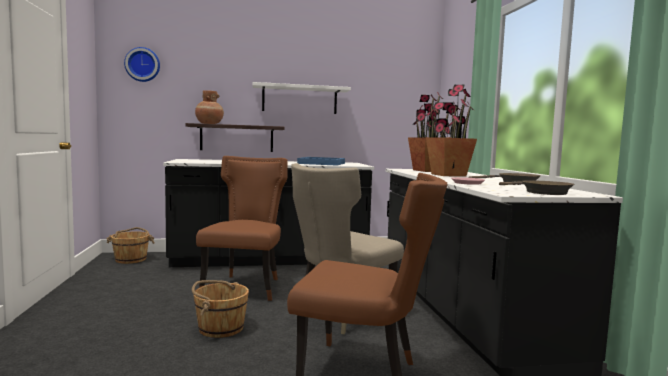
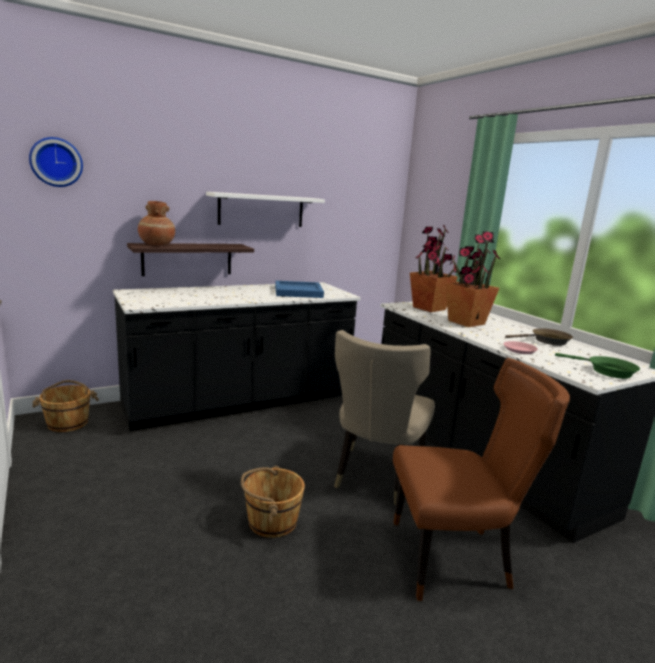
camera: 20 degrees left, 10 degrees up
(245, 286) = (247, 450): brown chair -> none
(541, 192) = (606, 371): brown frying pan -> green frying pan

